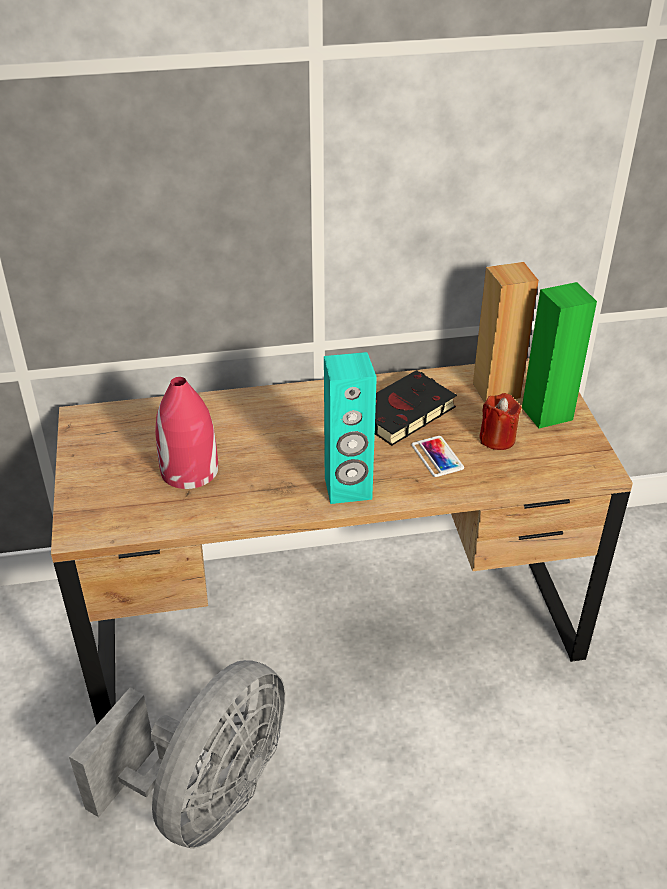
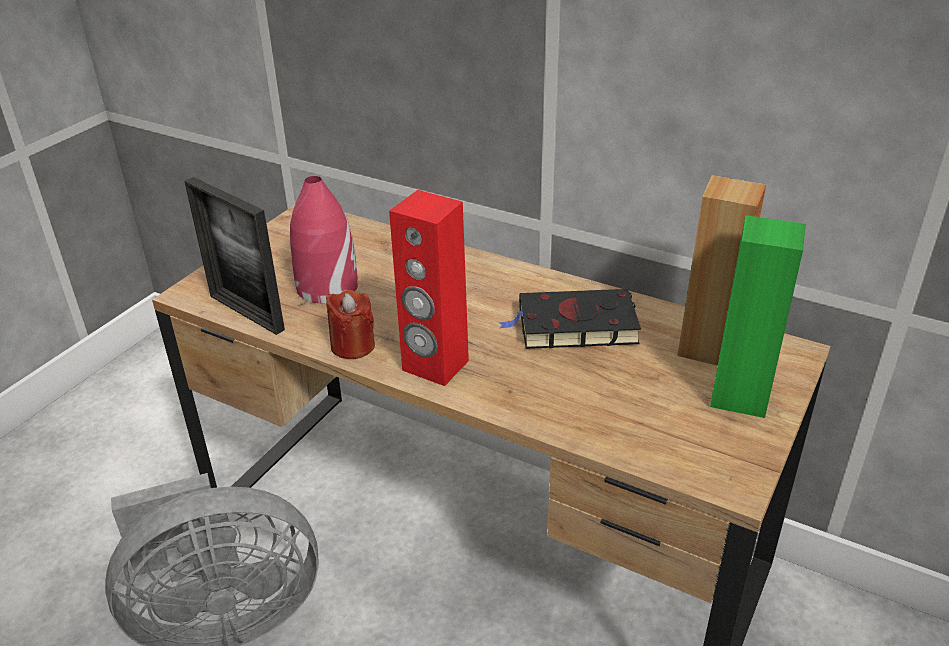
camera: 40 degrees right, 5 degrees down
(152, 522) = (246, 312): none -> picture frame
(348, 489) = (435, 366): turquoise speaker -> red speaker
(437, 457) = (559, 380): phone -> none
(497, 439) = (647, 394): red candle -> red candle (352, 346)

